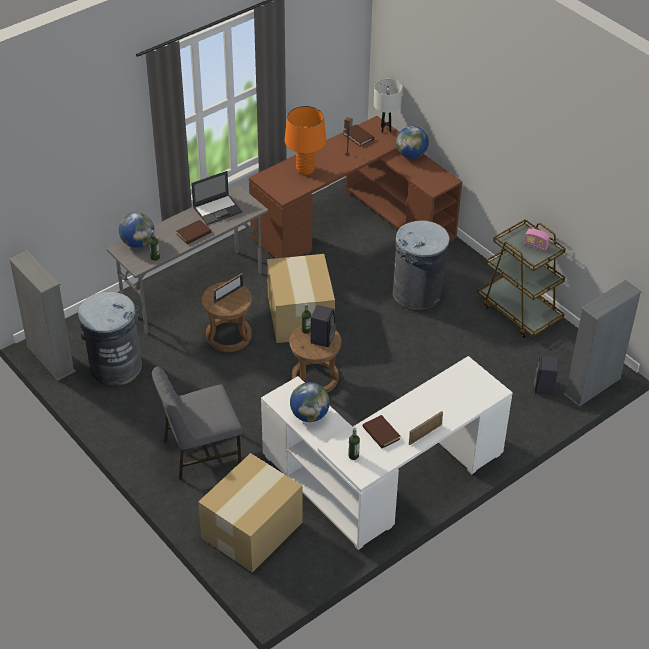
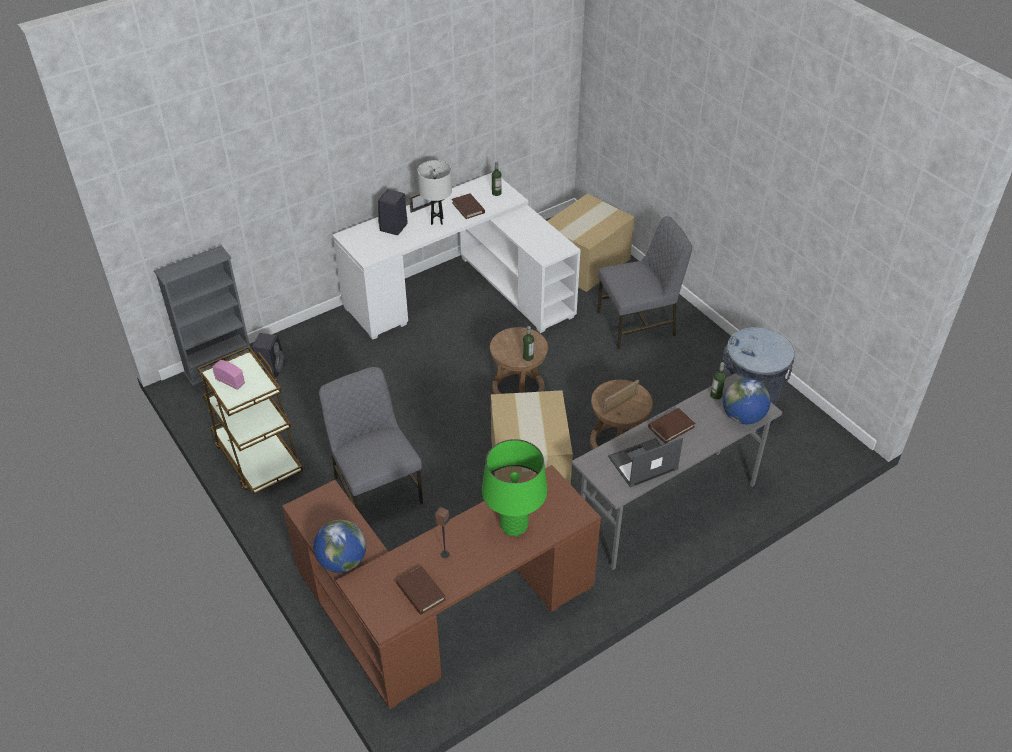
camera: 175 degrees left, 0 degrees up
(50, 359) = (822, 427): grey bookcase -> none
(305, 170) = (514, 526): orange table lamp -> green table lamp
(309, 415) = (533, 232): globe -> none
(322, 338) = (510, 348): black speaker -> black speaker (393, 228)
(386, 129) = (371, 607): white table lamp -> white table lamp (437, 221)
(417, 294) = (376, 489): grey trash can -> grey chair

